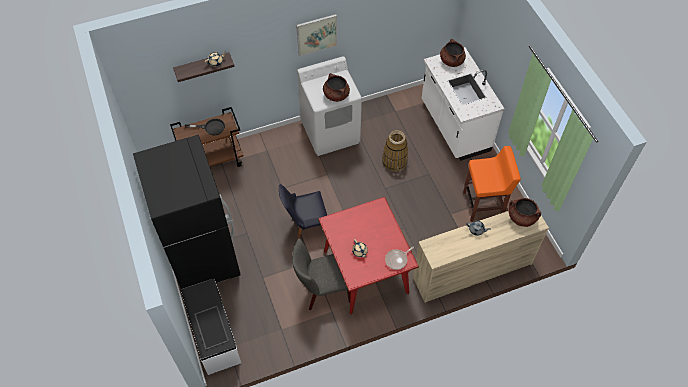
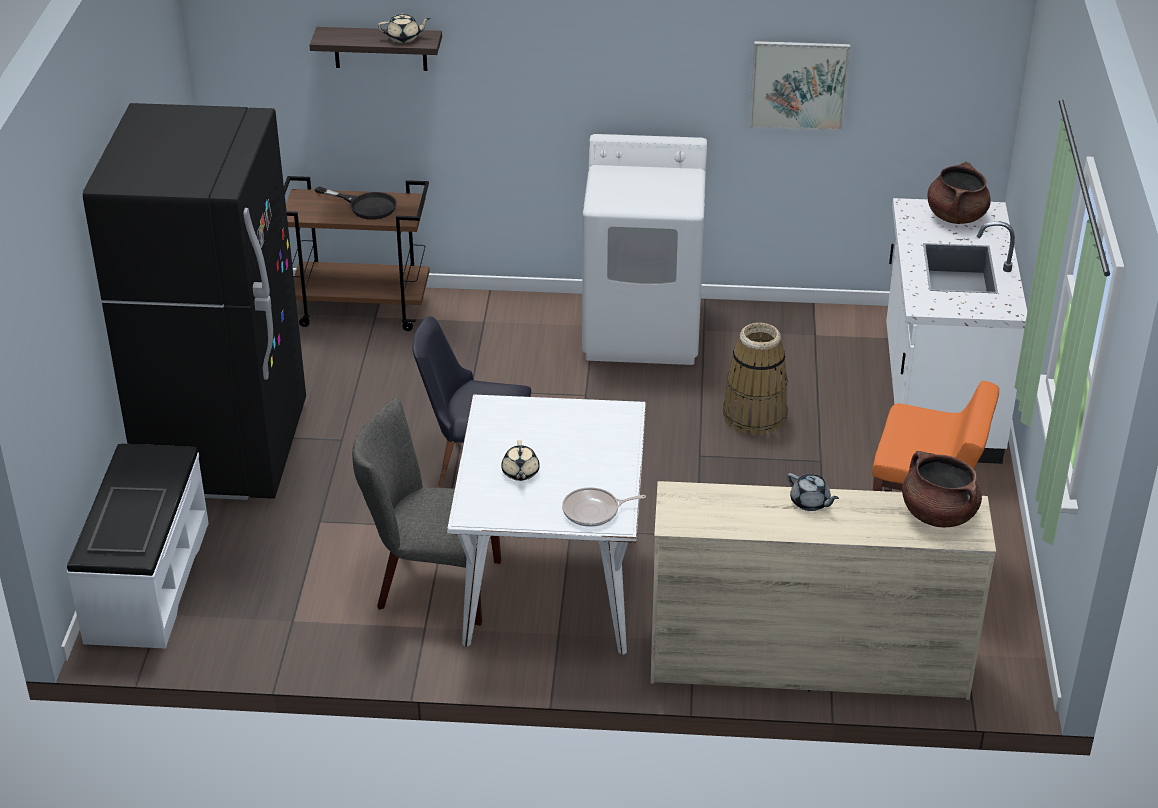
camera: 25 degrees right, 20 degrees down
(317, 34) = (646, 56): picture -> picture (798, 85)
(336, 95) = (648, 200): brown cooking pot -> none
(366, 272) = (552, 584): red dining table -> white dining table

